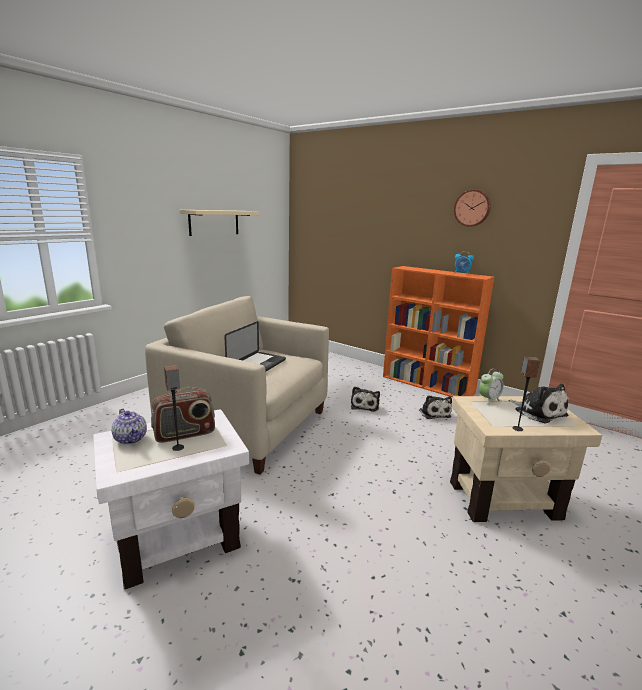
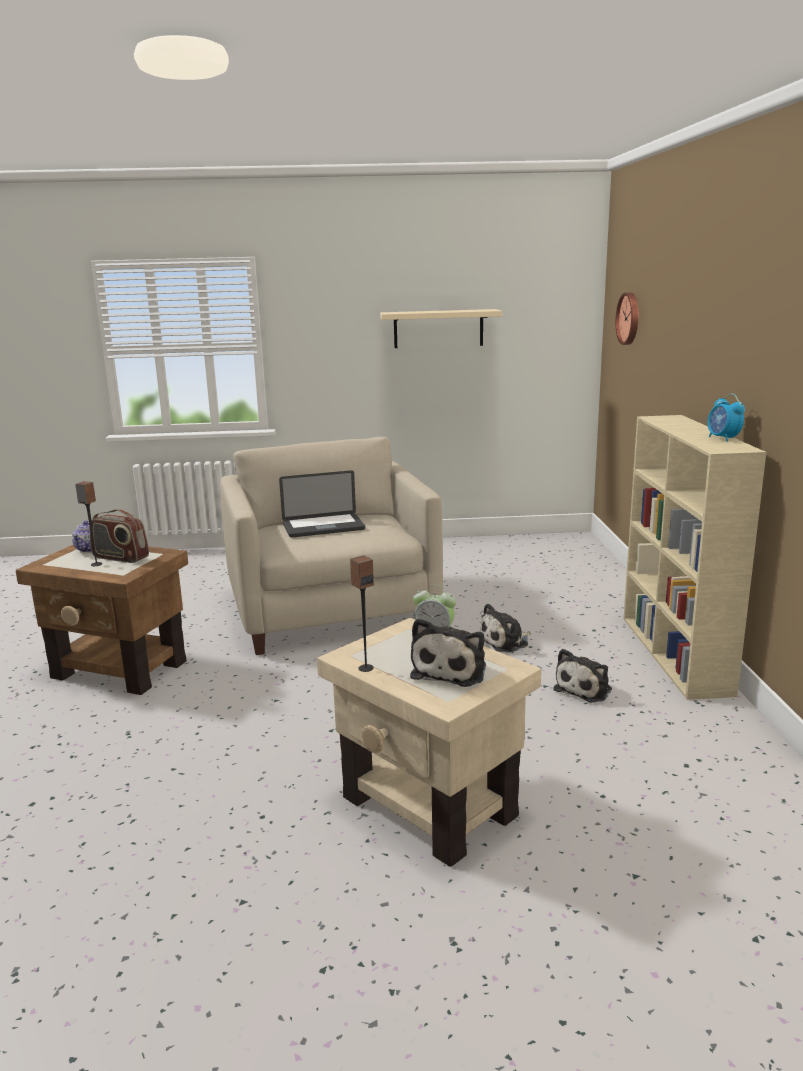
camera: 50 degrees right, 0 degrees up
(179, 542) = (118, 670): white side table -> brown side table
(428, 385) = (675, 655): orange bookcase -> beige bookcase
(472, 208) = (756, 305): wall clock -> wall clock (629, 318)

